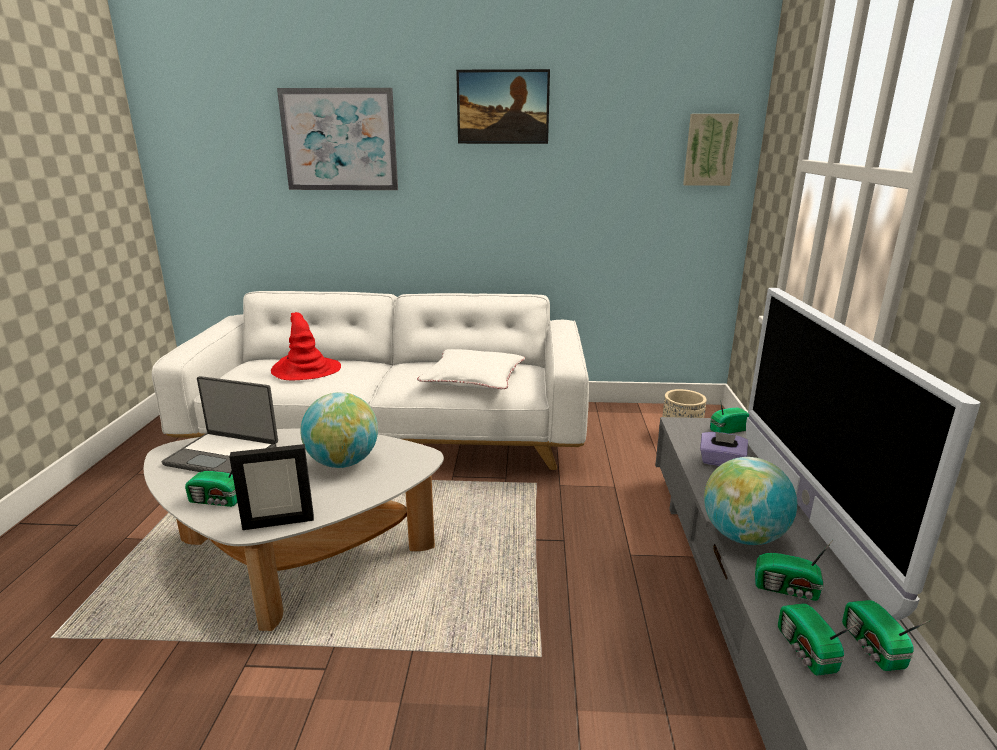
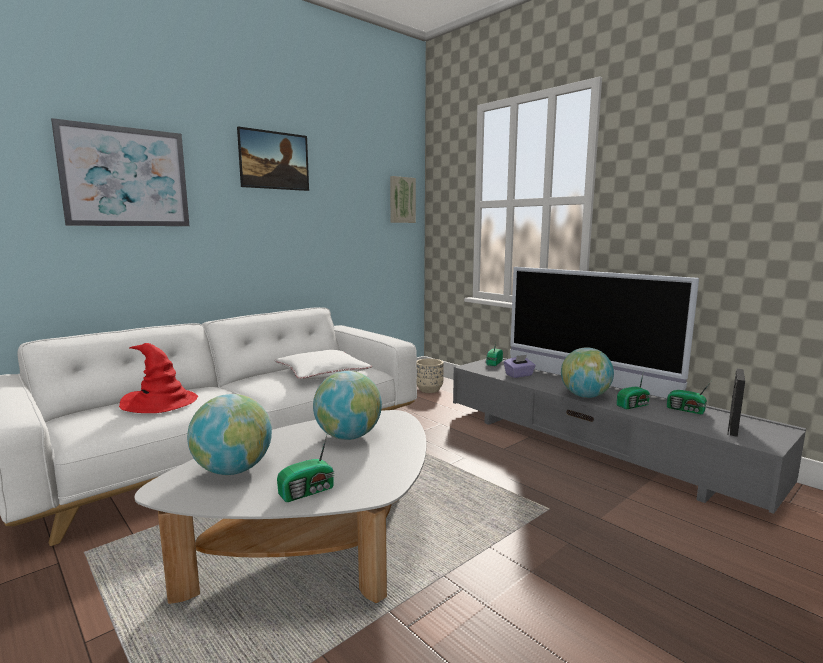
camera: 45 degrees left, 10 degrees down
(224, 455) = (233, 470): laptop -> globe
(278, 522) = (389, 478): picture frame -> picture frame (732, 427)
(806, 651) = (677, 420): radio -> none

